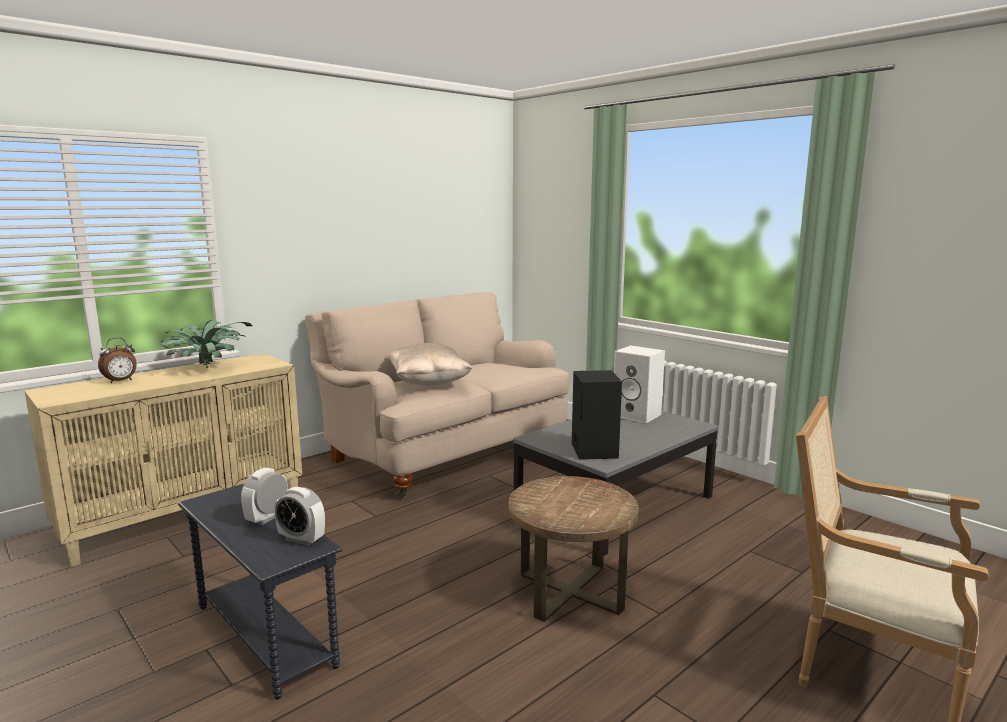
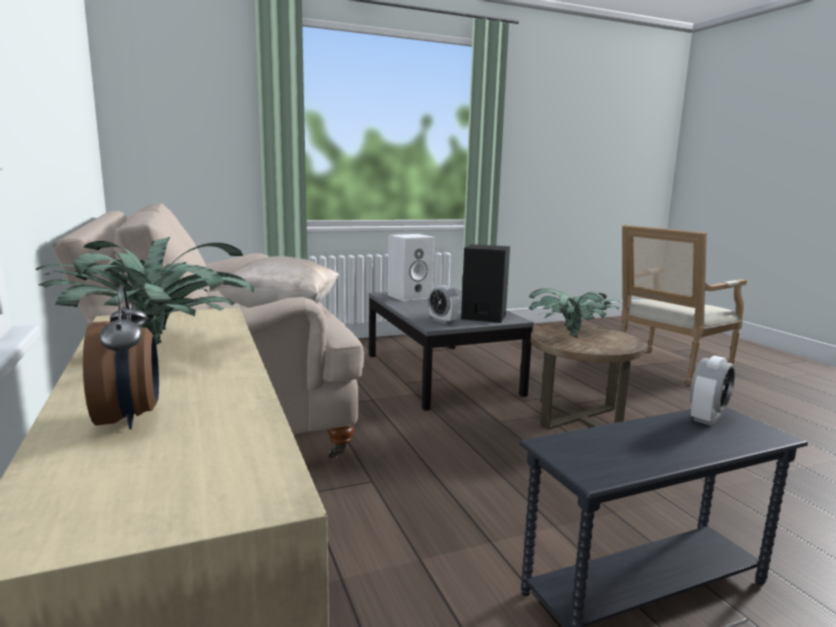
camera: 70 degrees left, 0 degrees up
(267, 518) = (651, 432): alarm clock -> alarm clock (443, 321)
(566, 493) = (570, 336): none -> potted plant

